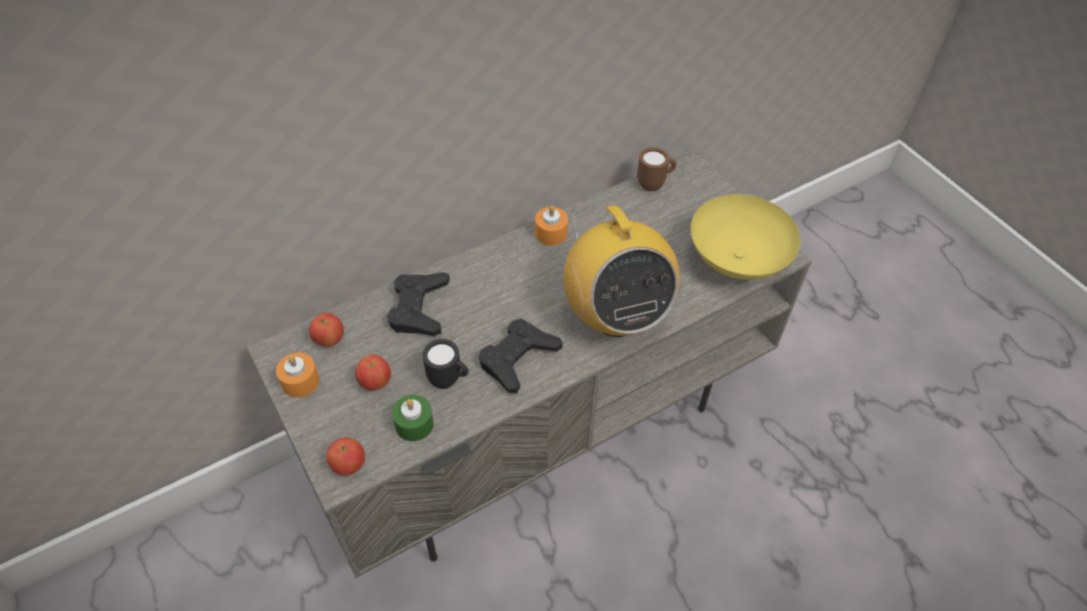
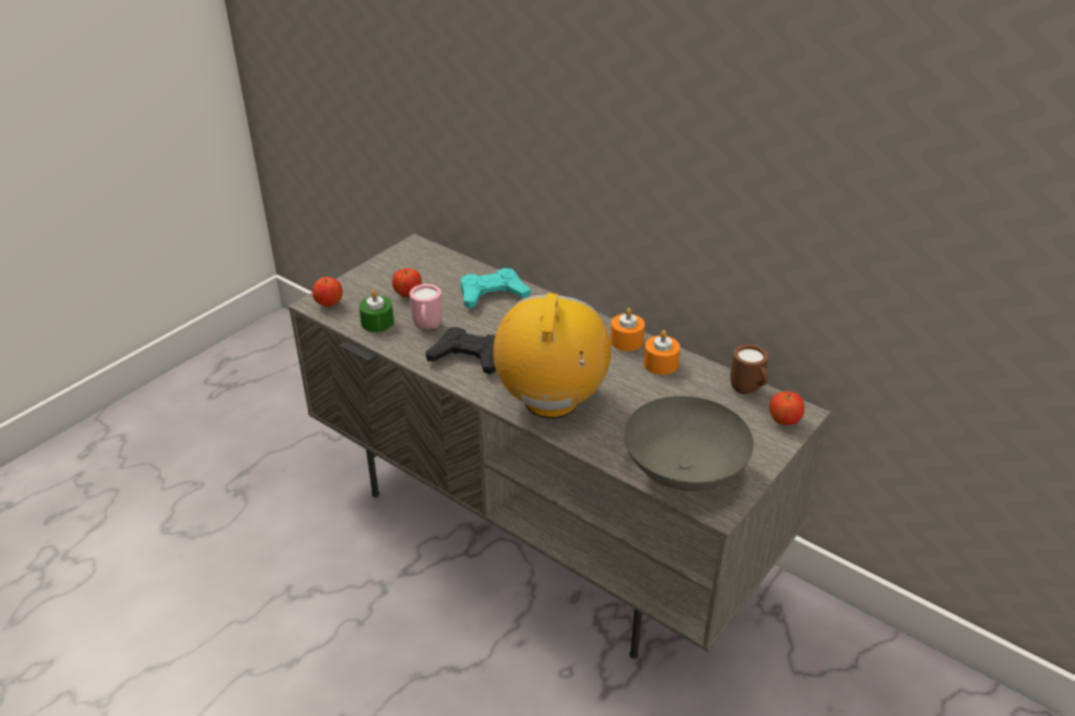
camera: 70 degrees right, 15 degrees down
(300, 381) = (392, 263): orange candle -> orange candle (660, 364)
(329, 340) = (437, 264): apple -> apple (783, 421)
(419, 308) = (492, 294): black game controller -> turquoise game controller
(449, 380) = (427, 328): black mug -> pink mug
(615, 315) = (551, 401): radio -> radio turned 135 degrees clockwise
(739, 260) = (684, 473): yellow bowl -> grey bowl

